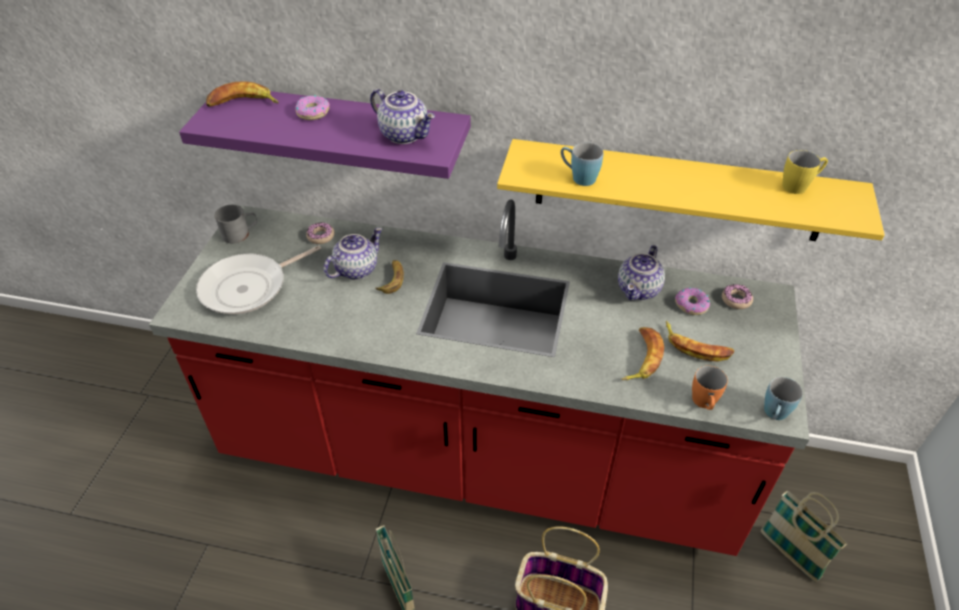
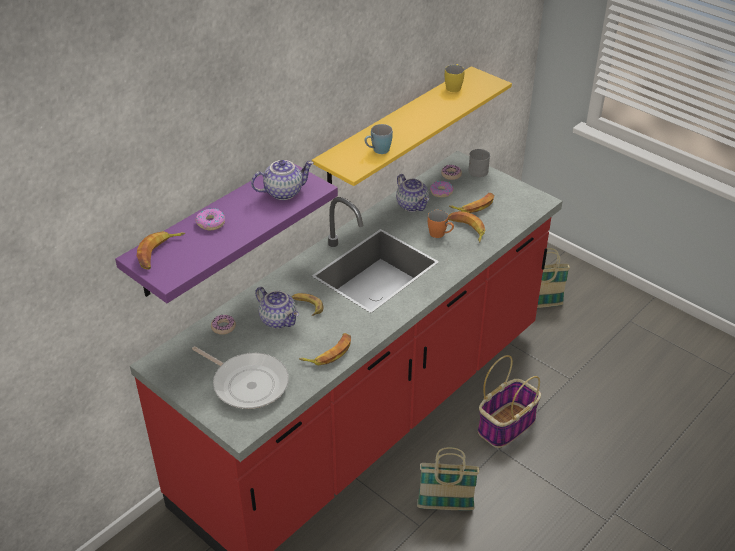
camera: 60 degrees left, 5 degrees down
(240, 233) = (174, 372): grey mug -> grey mug (478, 169)
(249, 287) = (247, 383): frying pan -> frying pan turned 45 degrees counterclockwise
(328, 327) = (329, 352): none -> banana
(356, 269) = (279, 320): teapot -> teapot turned 150 degrees clockwise
(704, 404) = (516, 222): orange mug -> orange mug (440, 234)
(774, 415) = (540, 203): blue mug -> none

